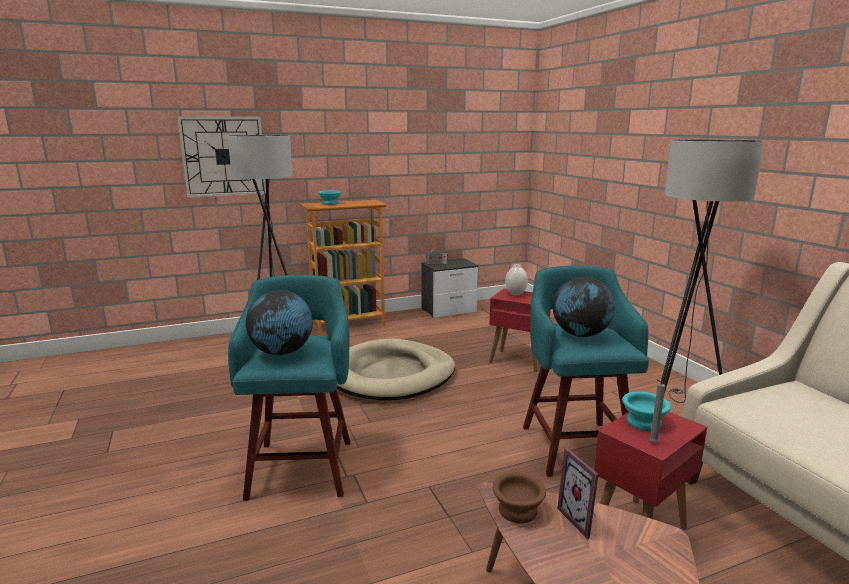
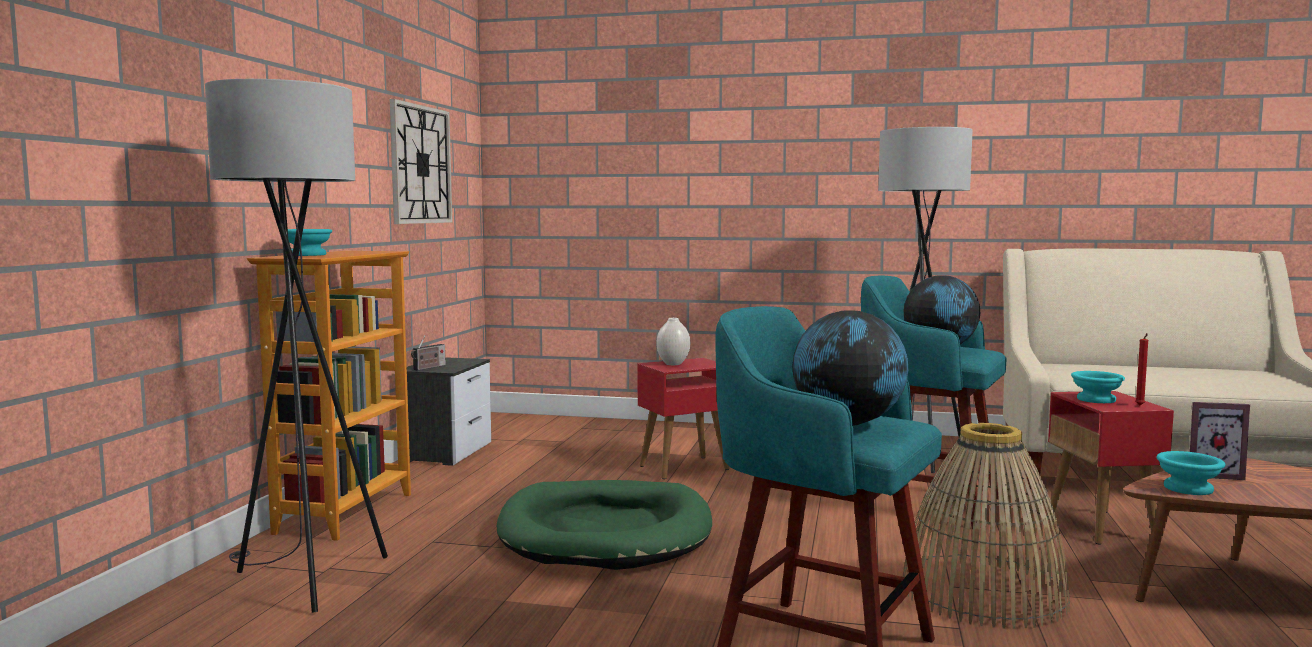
camera: 55 degrees left, 10 degrees down
(223, 156) = (107, 138): wall clock -> wall clock (420, 165)
(391, 375) = (605, 532): beige dog bed -> green dog bed
(430, 500) = (983, 593): none -> basket
(518, 510) = (1186, 488): brown bowl -> turquoise bowl
(652, 443) = (1140, 405): grey candle -> red candle

